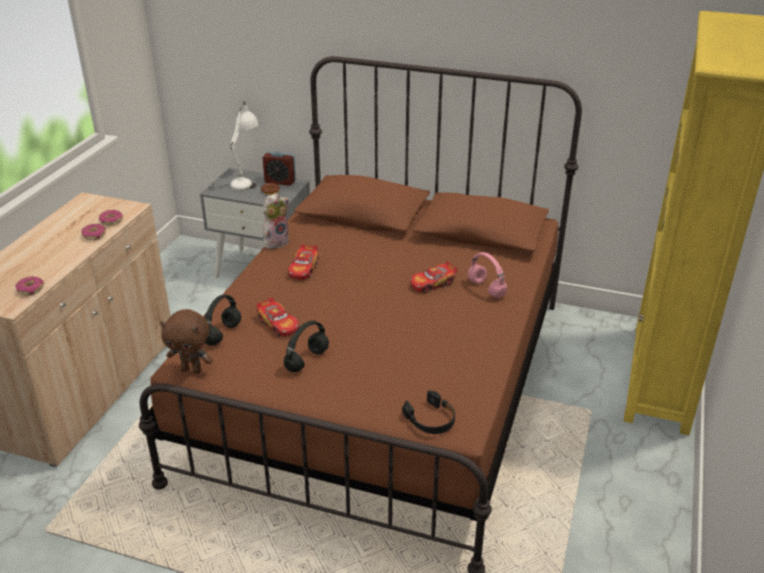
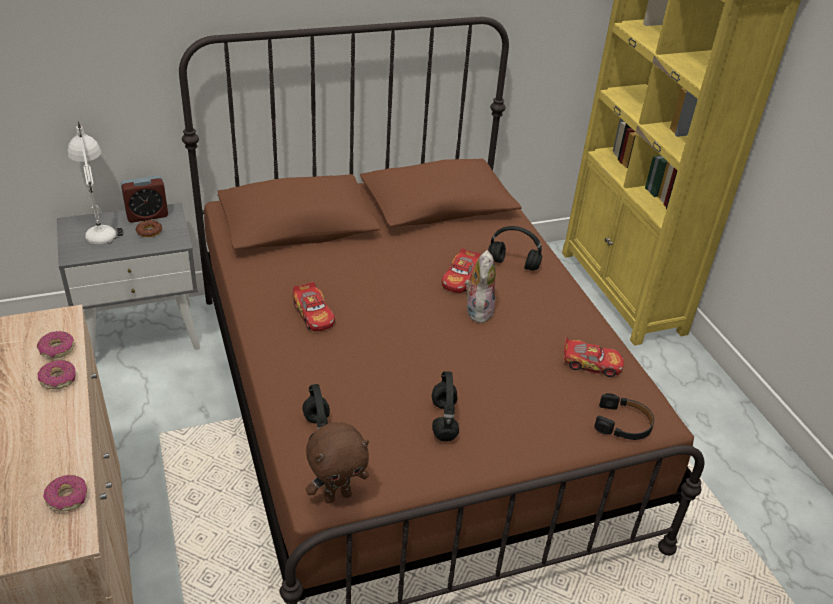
camera: 40 degrees left, 5 degrees up
(276, 242) = (243, 294): plush toy -> plush toy (477, 310)
(278, 324) = (365, 393): toy car -> toy car (591, 364)
(487, 289) = (514, 264): pink headphones -> black headphones

